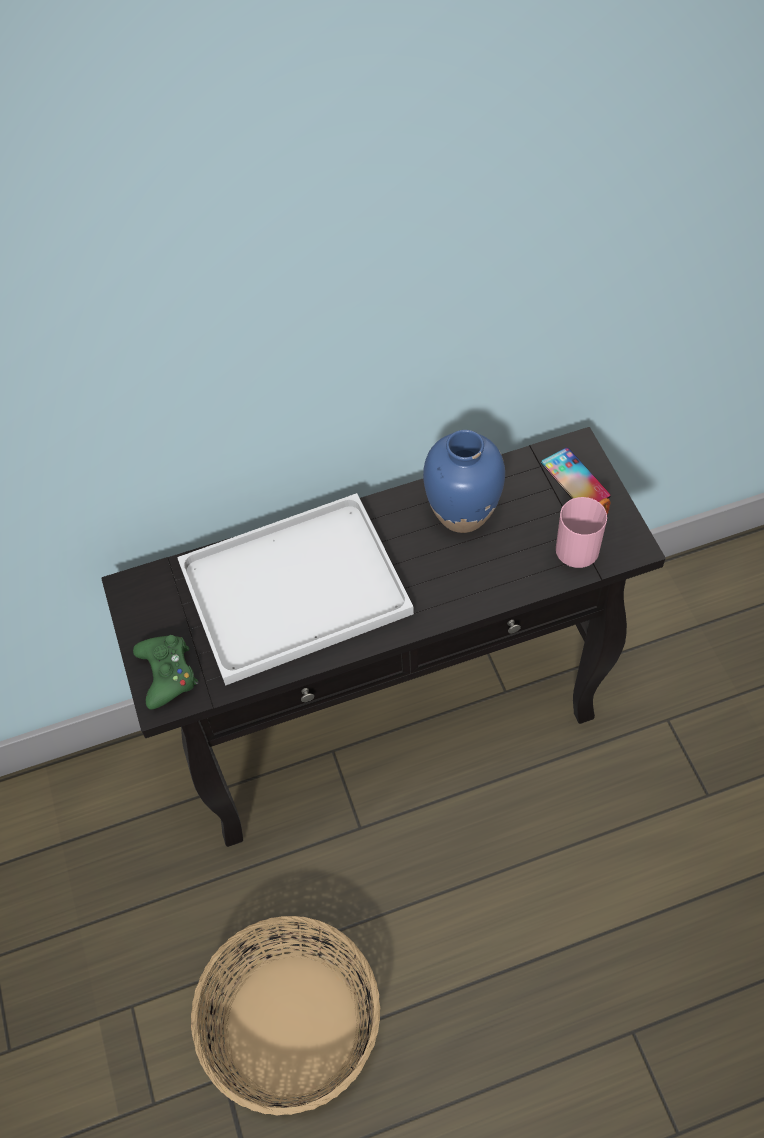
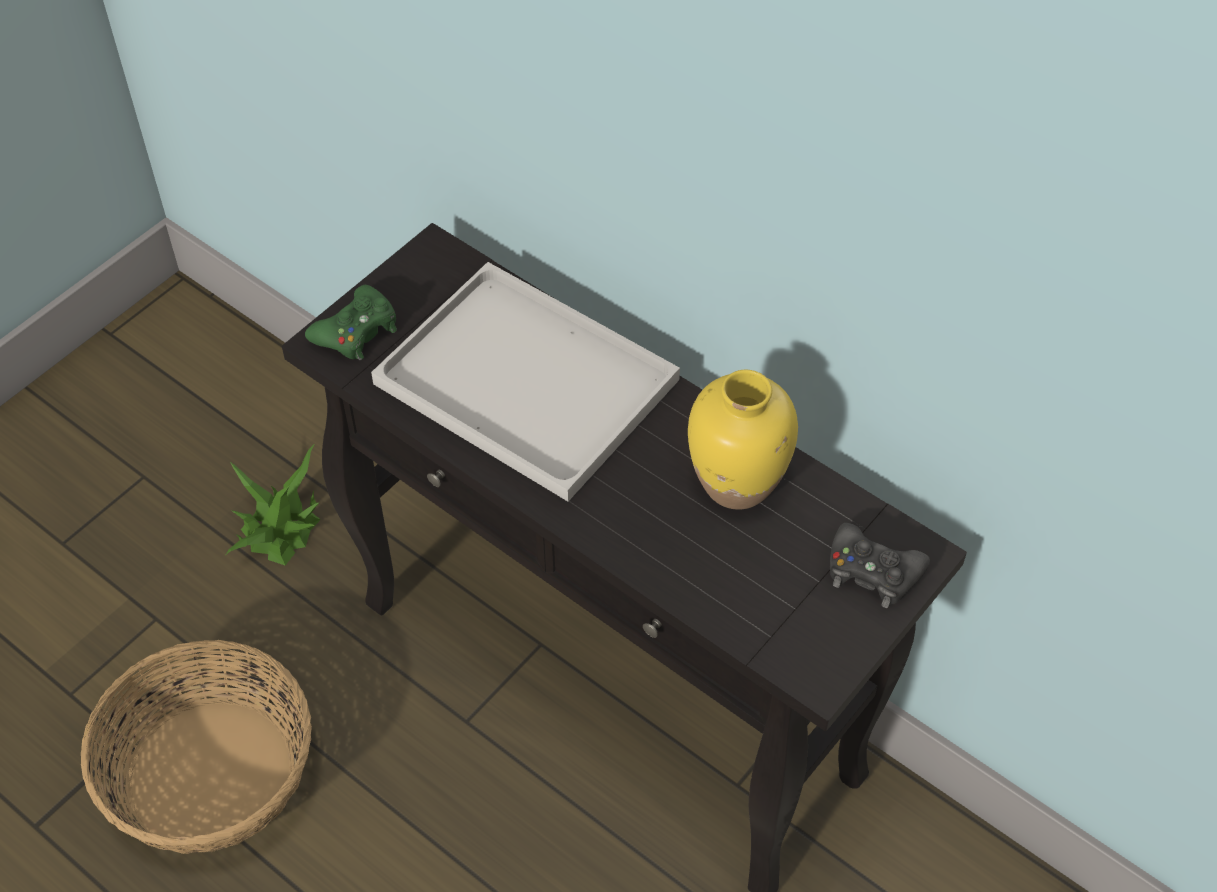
camera: 55 degrees right, 5 degrees down
(117, 875) = (281, 527): none -> potted plant
(462, 513) = (737, 483): blue vase -> yellow vase
(575, 479) = (872, 572): phone -> black game controller
(583, 544) = (782, 623): pink mug -> none

